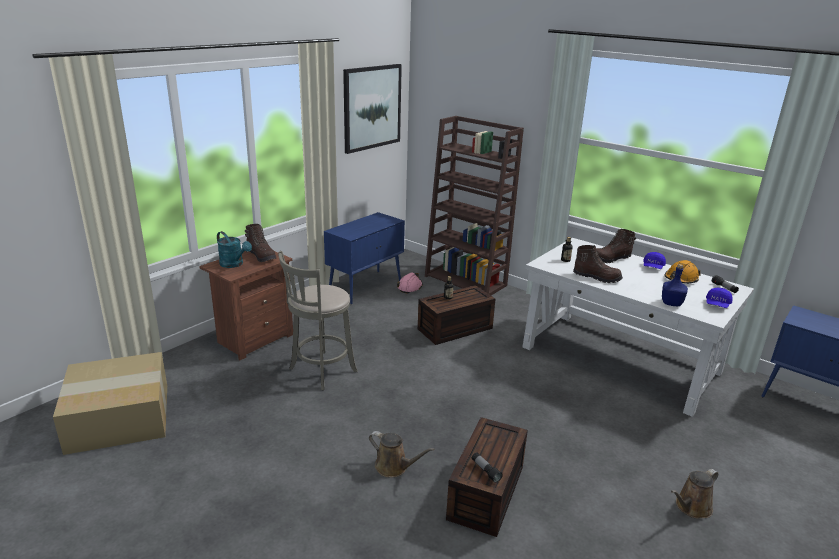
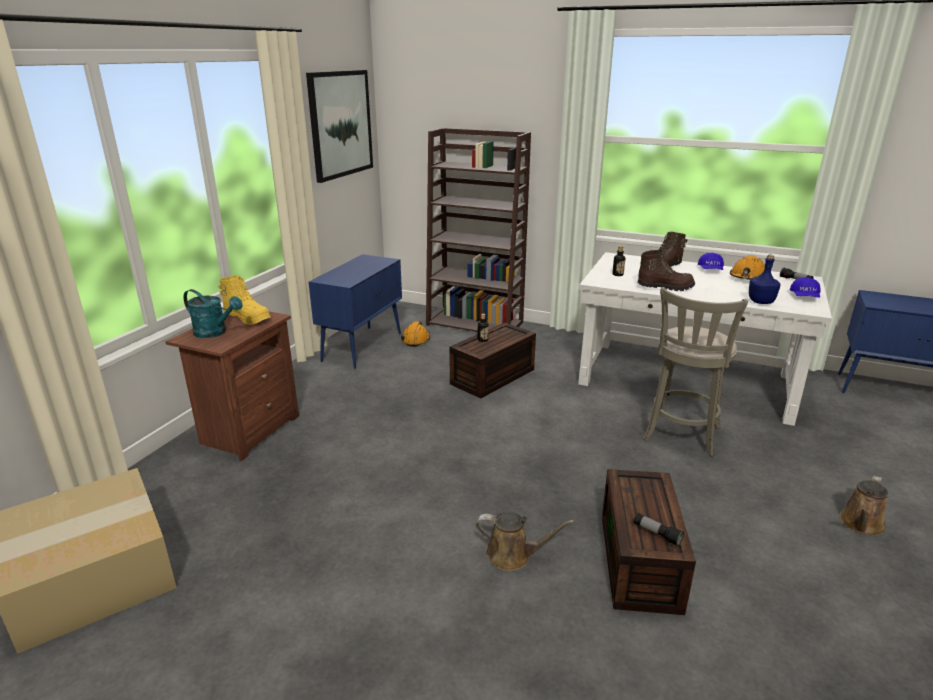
camera: 15 degrees left, 0 degrees up
(262, 256) = (248, 318): brown boot -> yellow boot
(320, 371) = (356, 455): grey stool -> grey stool (681, 435)
(410, 287) = (415, 339): pink hard hat -> orange hard hat

